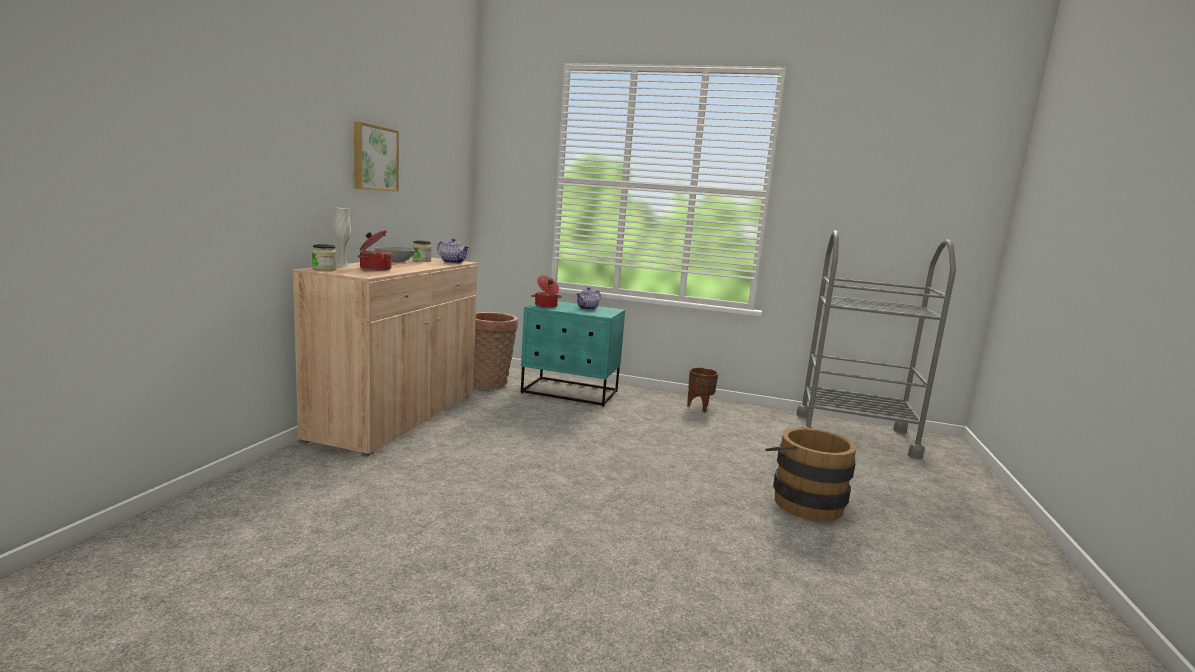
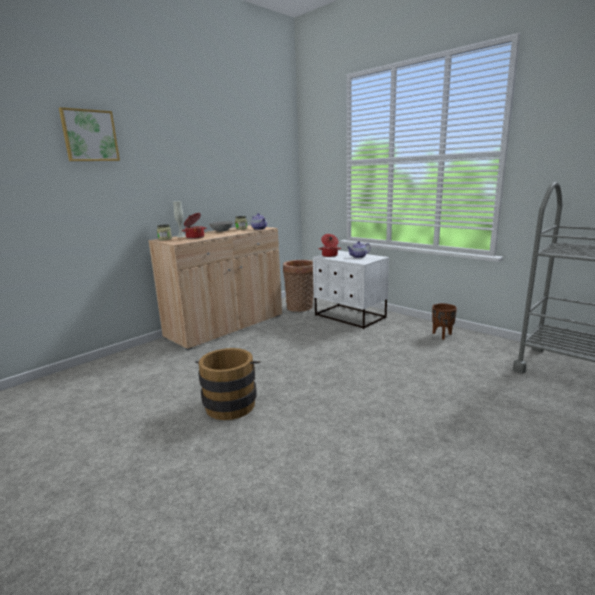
camera: 30 degrees right, 5 degrees up
(374, 158) = (206, 167): picture -> picture (89, 136)
(570, 392) = (350, 317): turquoise nightstand -> white nightstand
(802, 501) = (454, 425): brown bucket -> brown bucket (231, 402)

